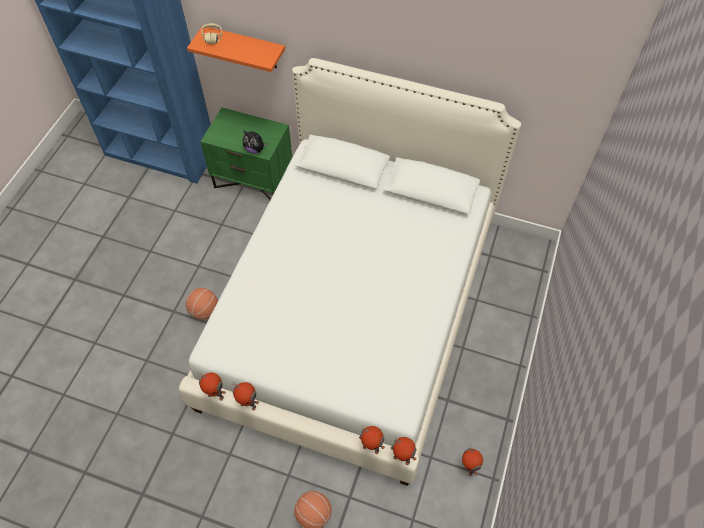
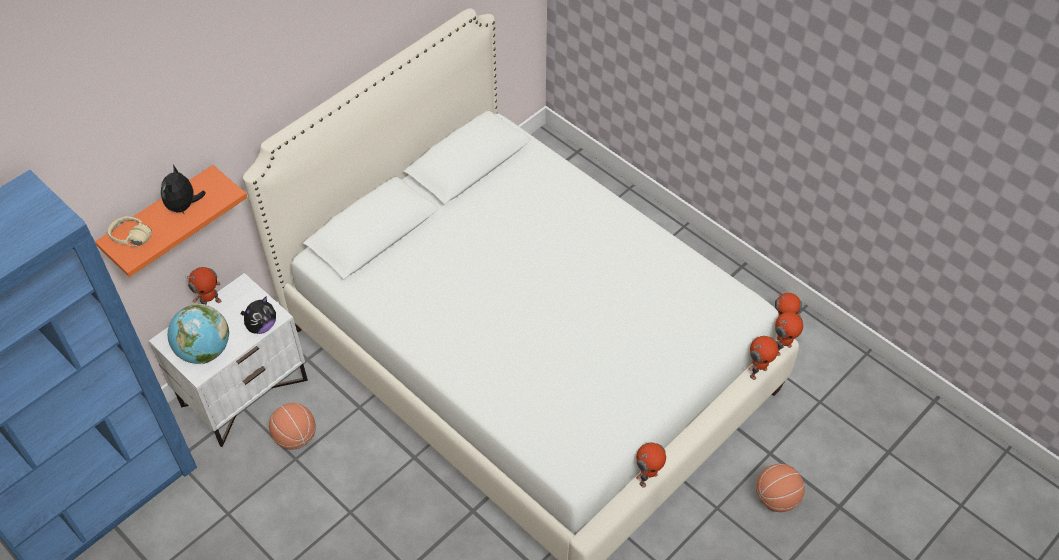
camera: 65 degrees left, 5 degrees down
(204, 310) = (430, 527): basketball -> basketball (295, 437)
(216, 395) = (617, 510): toy robot -> toy robot (211, 304)
(225, 133) = (204, 351): none -> globe
(246, 48) = (184, 206): none -> plush toy
(254, 180) = (244, 391): green nightstand -> white nightstand

